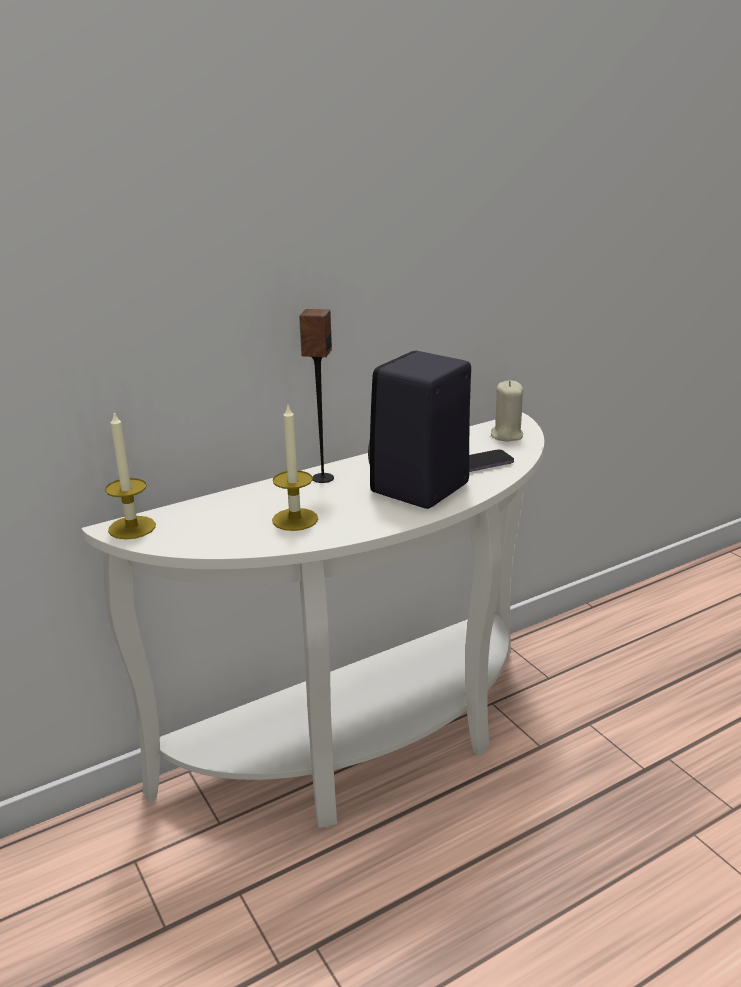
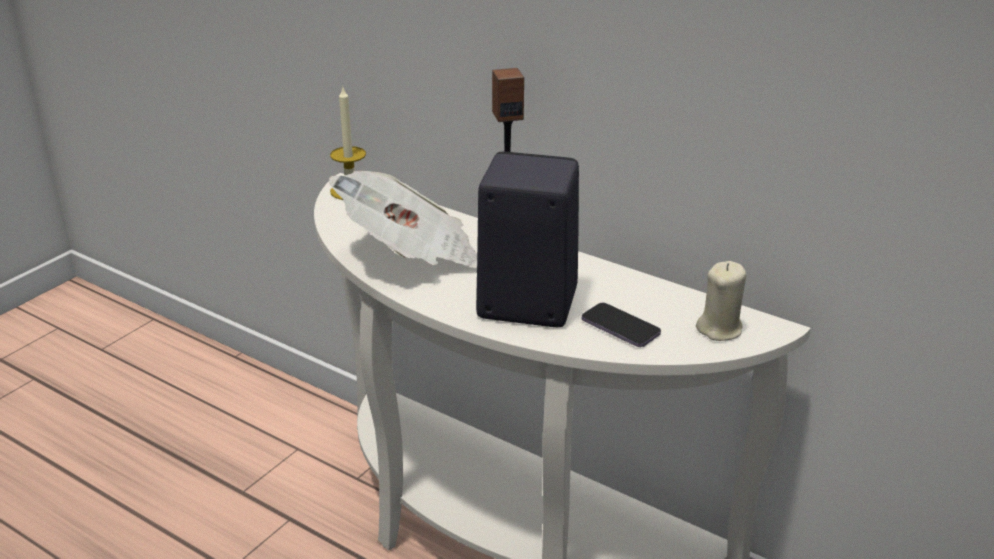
camera: 65 degrees right, 5 degrees up
(295, 519) = (411, 255): candle -> newspaper

